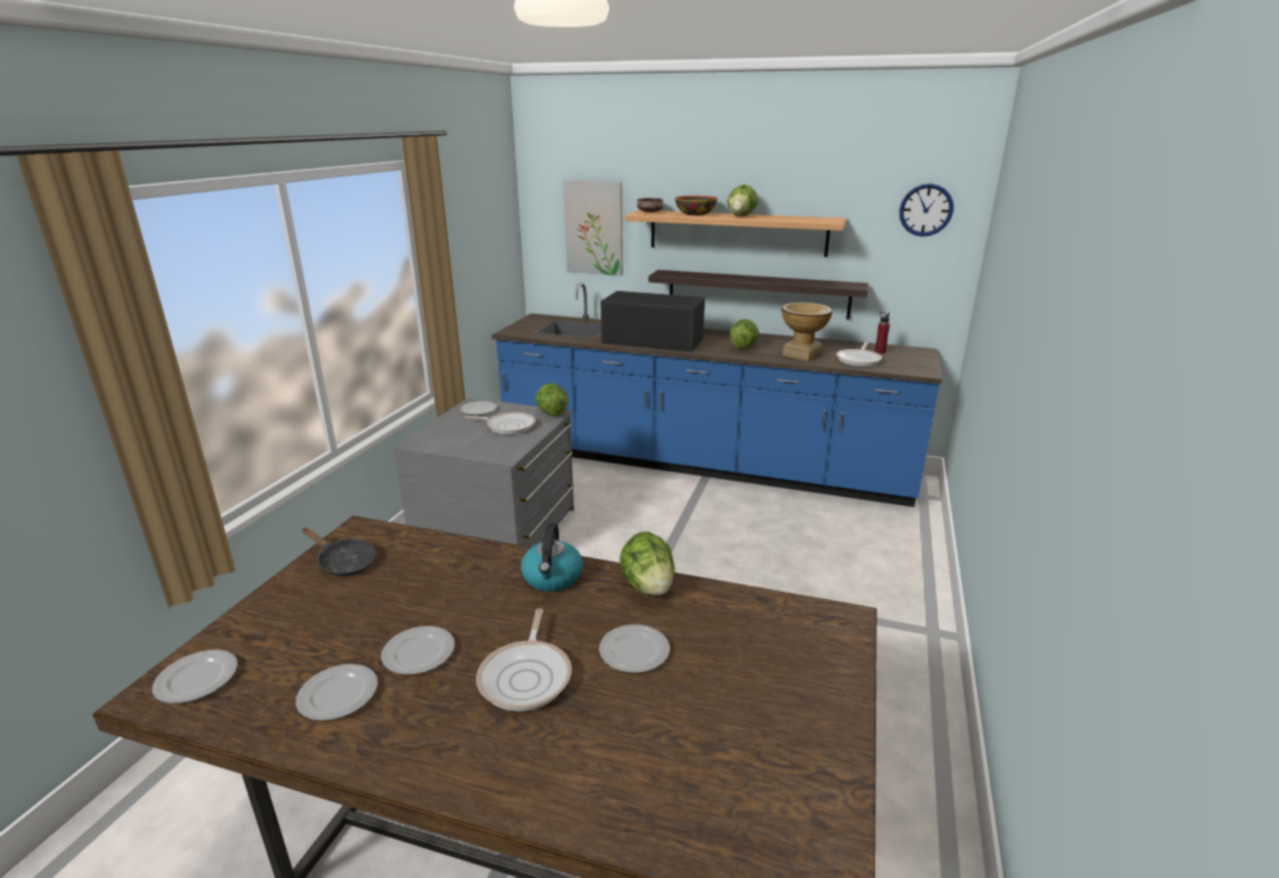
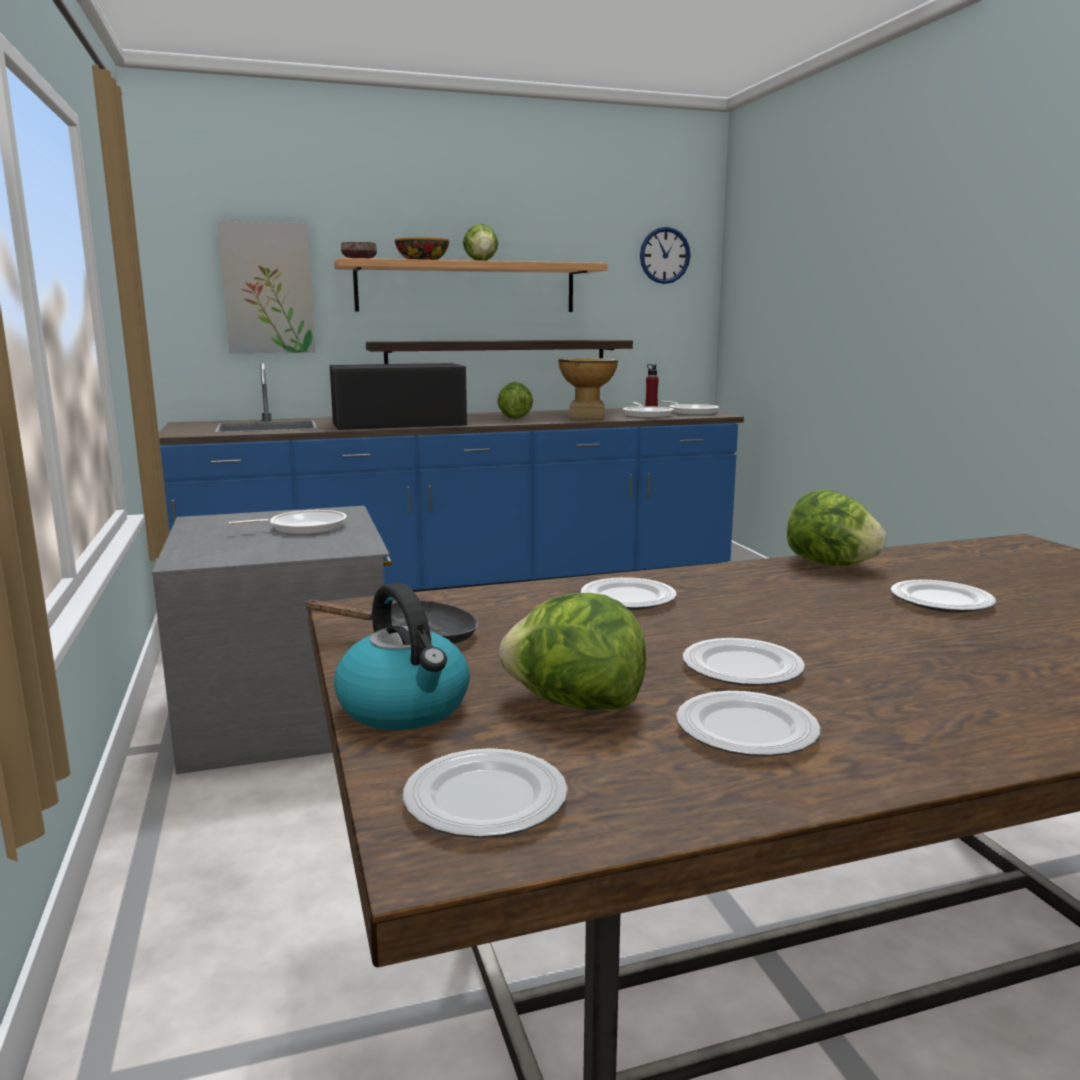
camera: 35 degrees left, 10 degrees down
(479, 410) = (224, 523): plate -> plate (629, 598)
(527, 676) = (902, 644): frying pan -> frying pan (691, 412)
(551, 413) = (340, 510): lettuce -> lettuce (575, 704)
(552, 578) = (724, 582): kettle -> kettle (406, 707)

